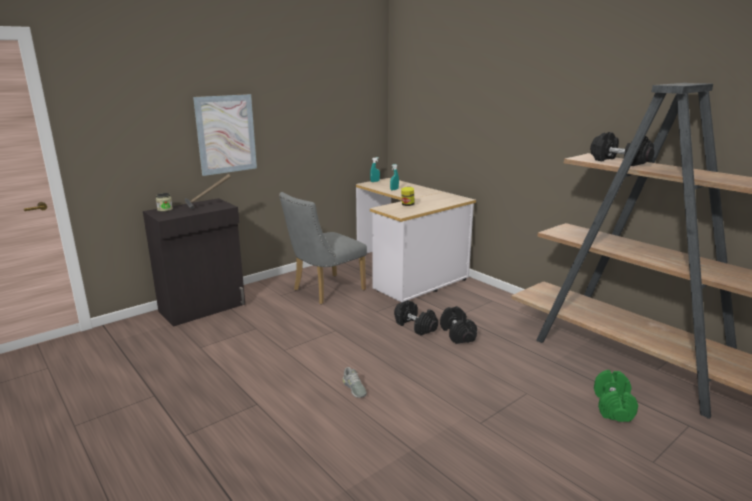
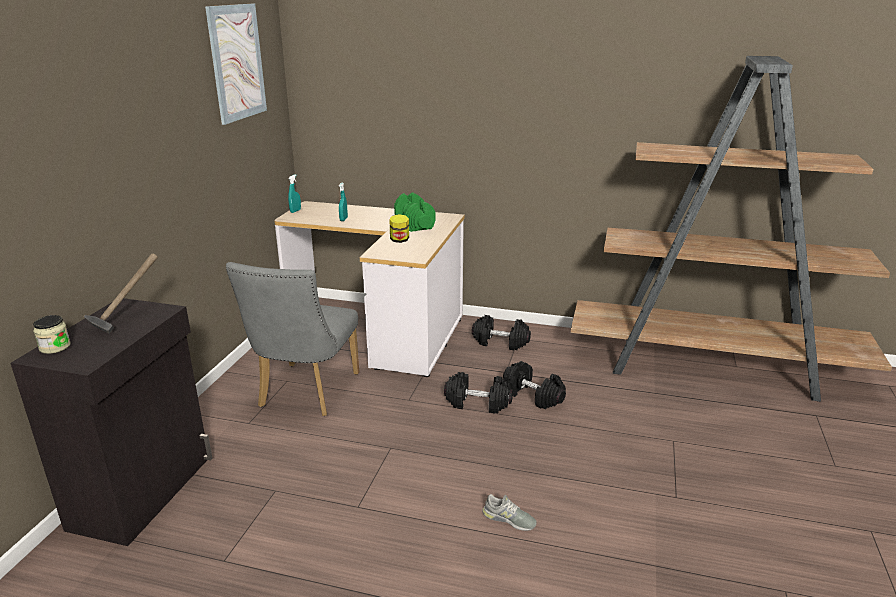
camera: 35 degrees left, 5 degrees up
(226, 134) = (109, 182): picture -> picture (237, 62)
(613, 406) = (750, 422): green dumbbell -> green dumbbell (415, 224)
(619, 162) = (692, 151): black dumbbell -> black dumbbell (500, 342)

